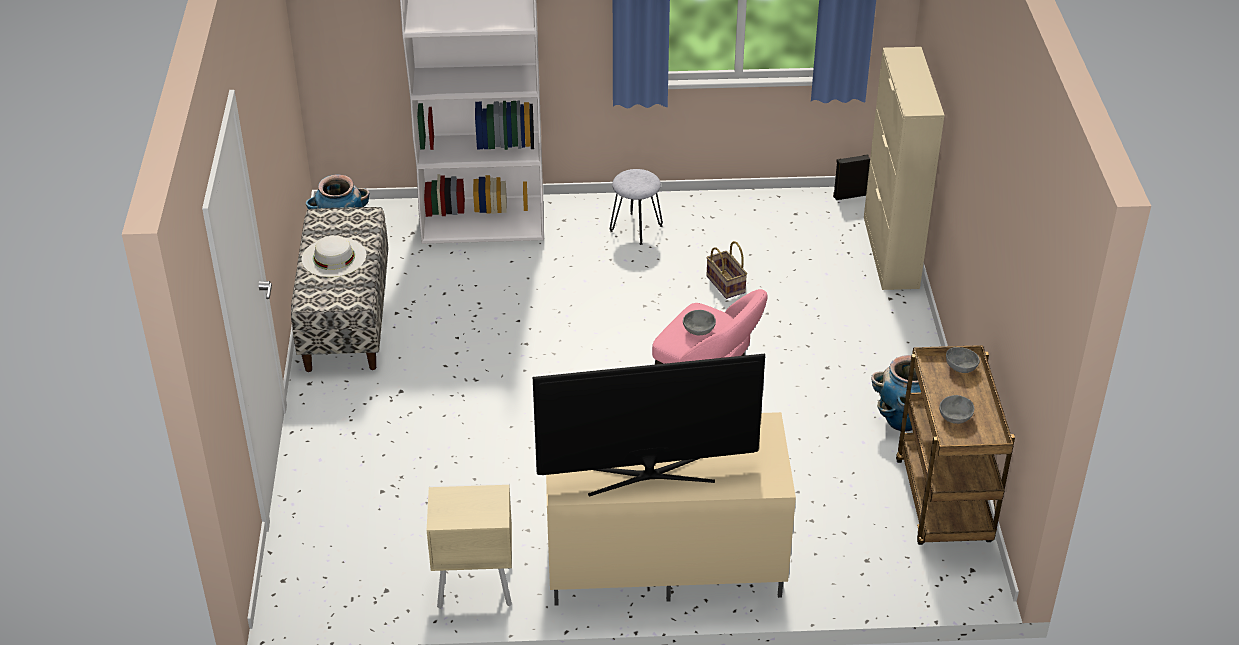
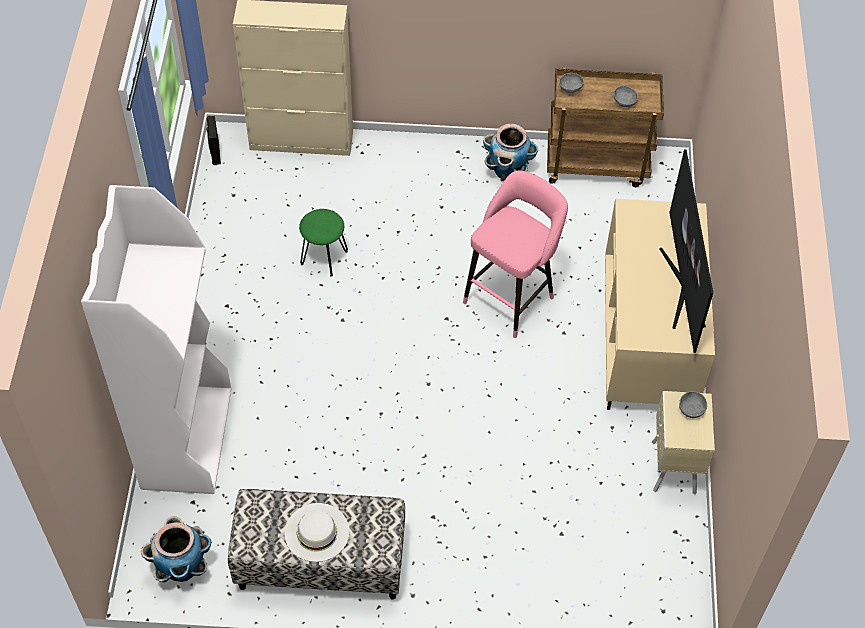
camera: 85 degrees left, 15 degrees up
(635, 229) = (228, 314): grey stool -> none
(698, 330) = (515, 236): grey bowl -> grey bowl (692, 410)
(727, 285) = (324, 257): basket -> green stool

